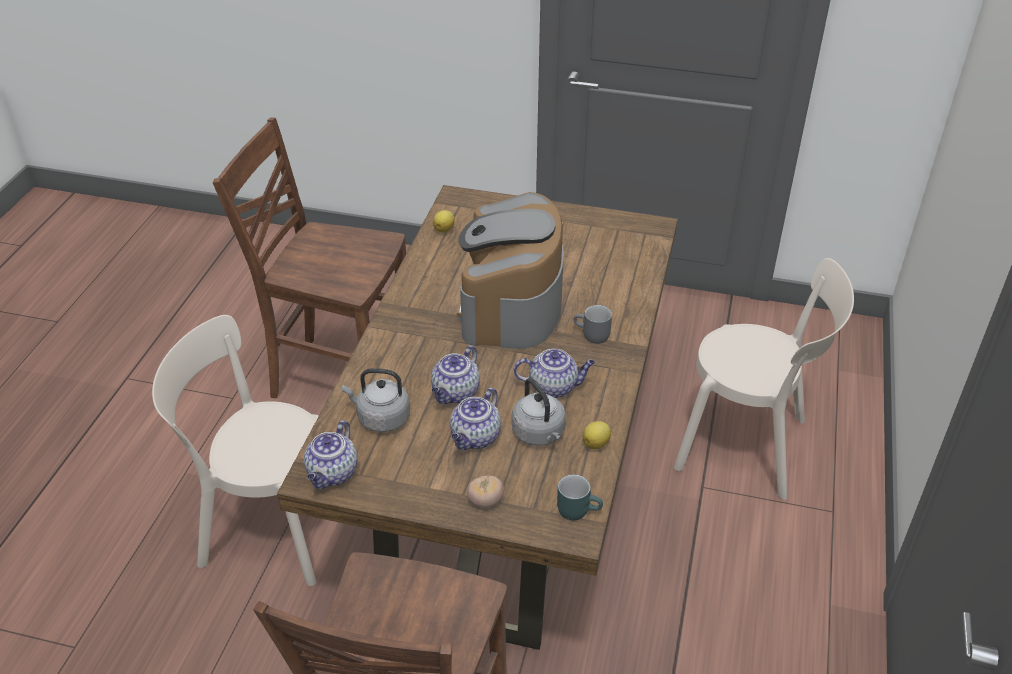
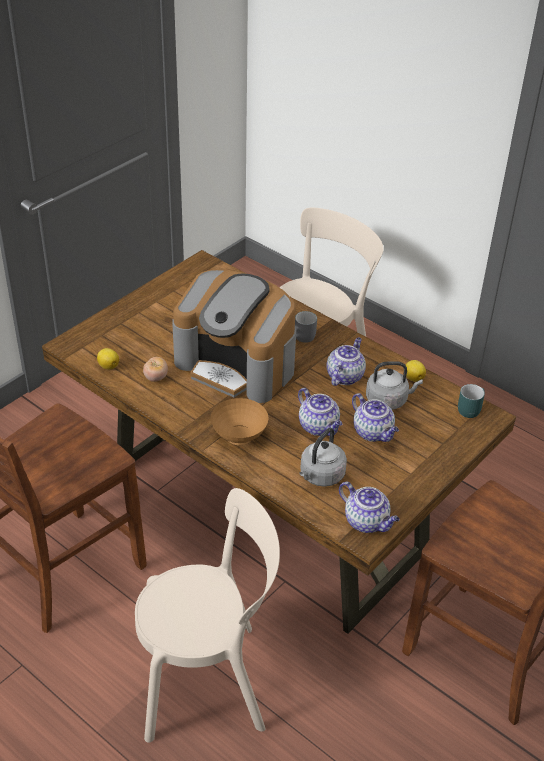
camera: 65 degrees left, 0 degrees up
(269, 525) = (209, 681): beige chair -> beige chair turned 135 degrees counterclockwise
(400, 343) = (238, 438): none -> brown bowl
(485, 501) = (439, 449): tomato -> tomato (156, 377)

